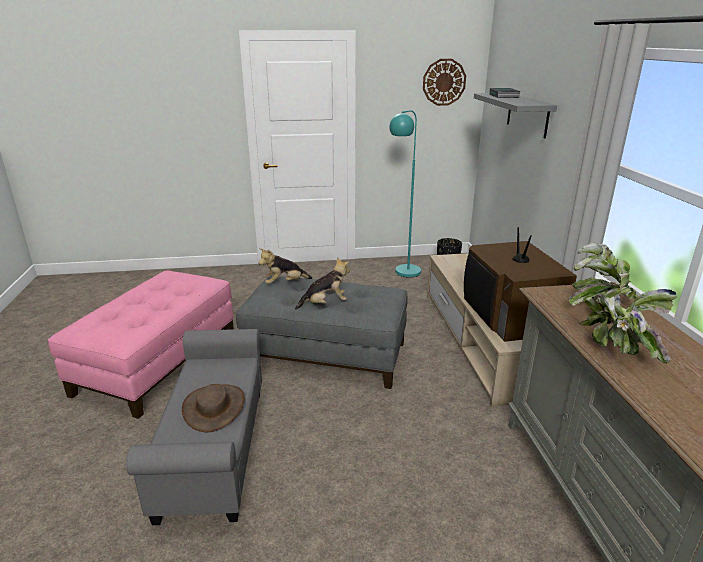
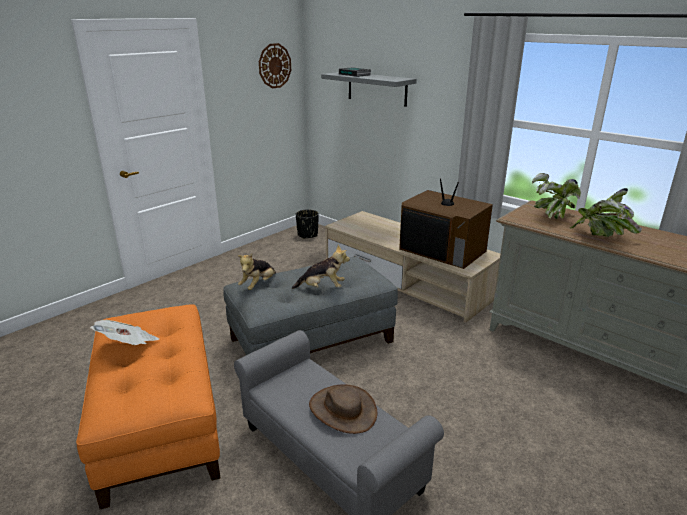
camera: 40 degrees left, 0 degrees up
(147, 292) = (129, 345): none -> newspaper
(157, 362) = (158, 422): pink ottoman -> orange ottoman
(325, 304) = (322, 288): plush toy -> plush toy turned 60 degrees clockwise
(403, 274) = (283, 253): turquoise floor lamp -> none

